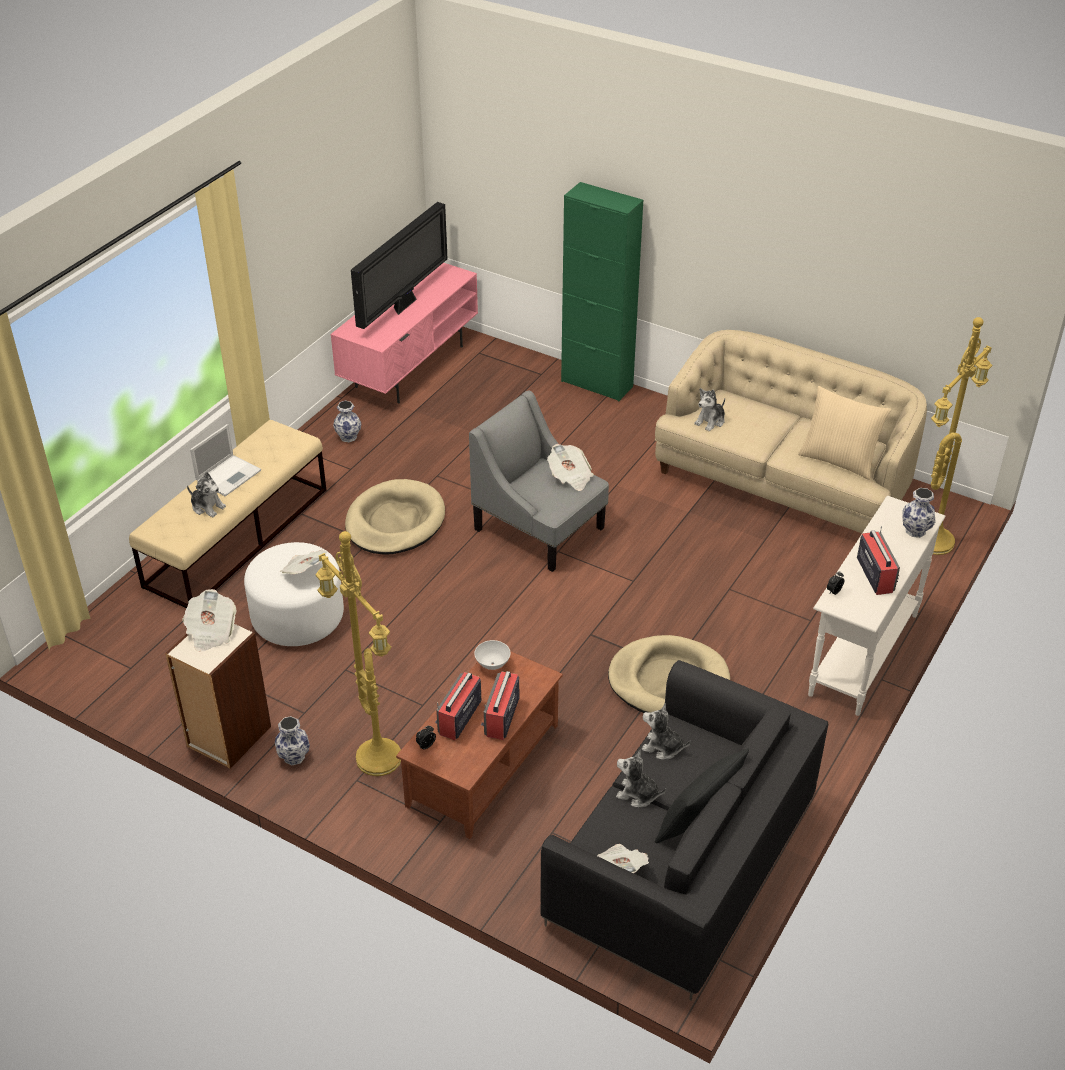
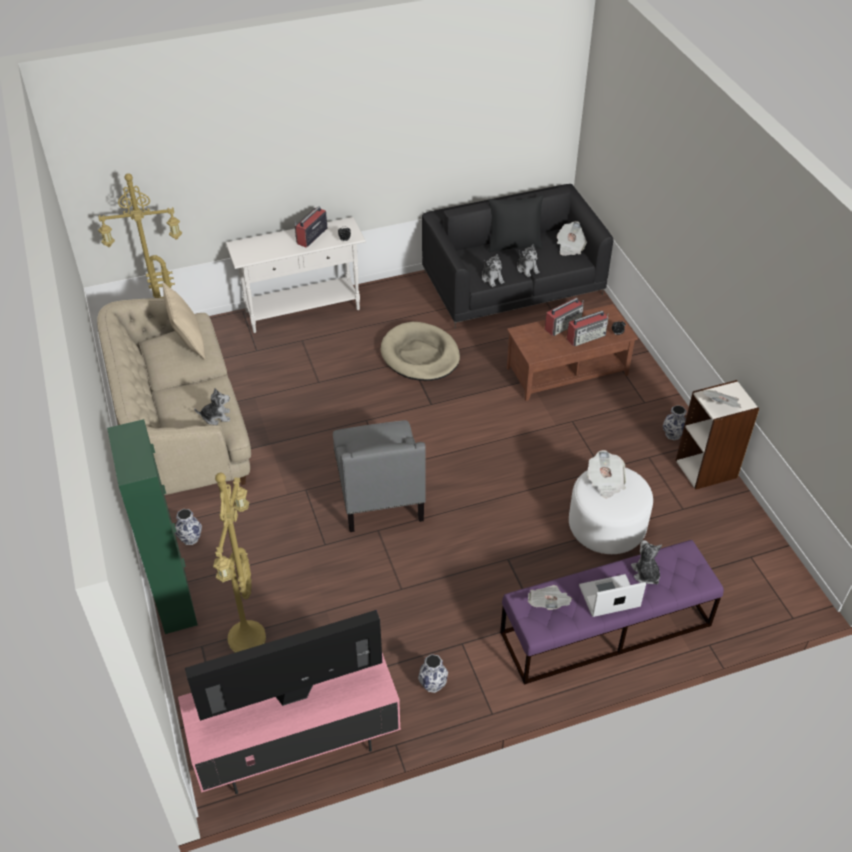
camera: 140 degrees left, 5 degrees up
(237, 537) = (605, 629): beige bench -> purple bench
(375, 758) = (625, 407): yellow floor lamp -> yellow floor lamp (249, 640)
(395, 522) = (473, 564): beige dog bed -> none
(492, 665) = (541, 353): white bowl -> none
(570, 477) = (356, 443): newspaper -> newspaper (548, 604)
(916, 531) = (255, 243): vase -> vase (190, 538)

